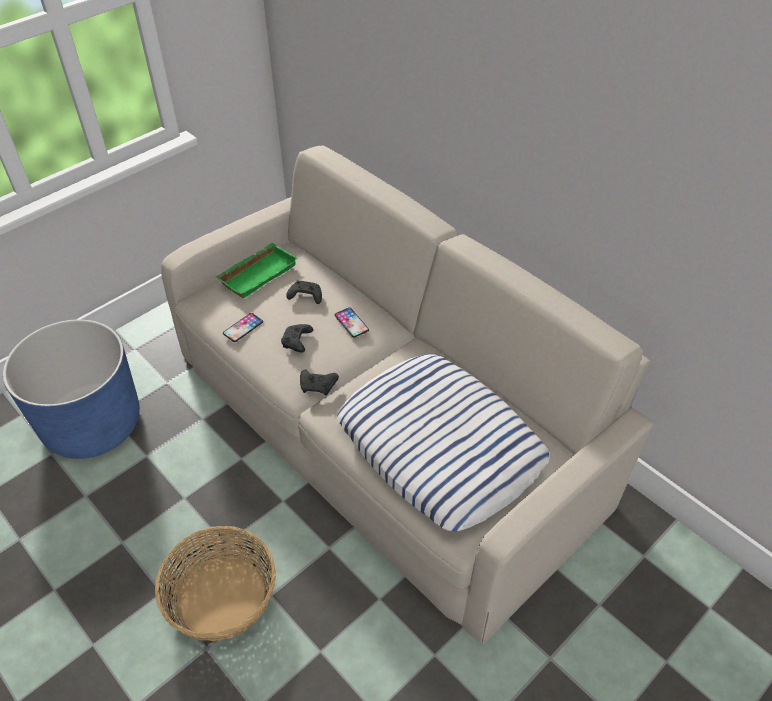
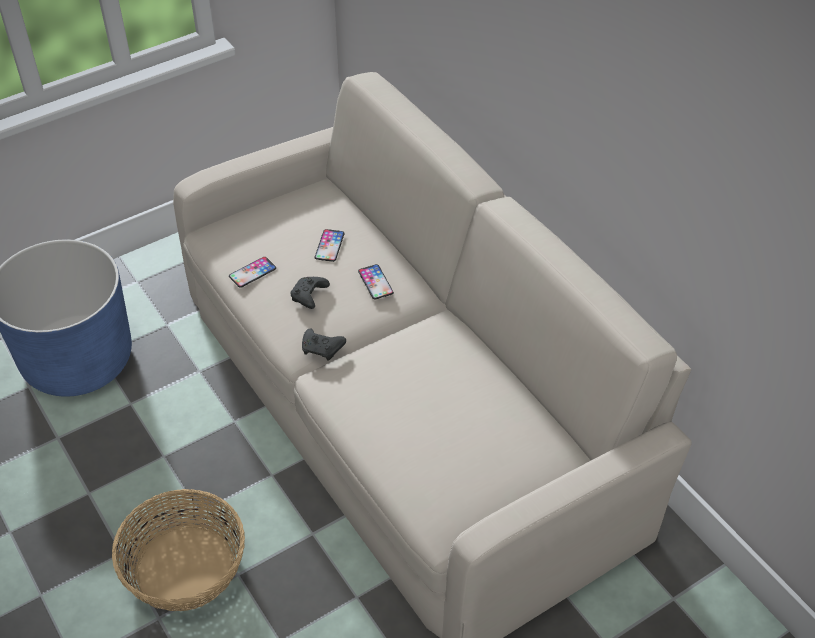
camera: 10 degrees right, 0 degrees up
(257, 273) = (281, 212): green tray -> none
(305, 297) = (329, 245): black game controller -> phone
(440, 446) = (443, 434): pillow -> none

